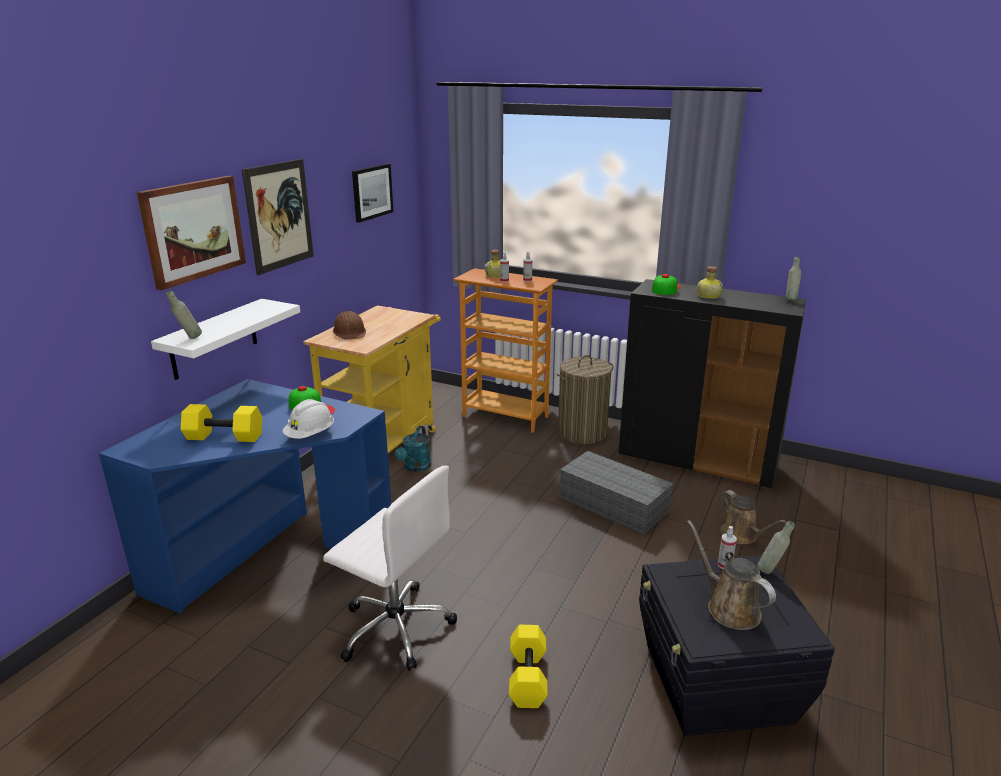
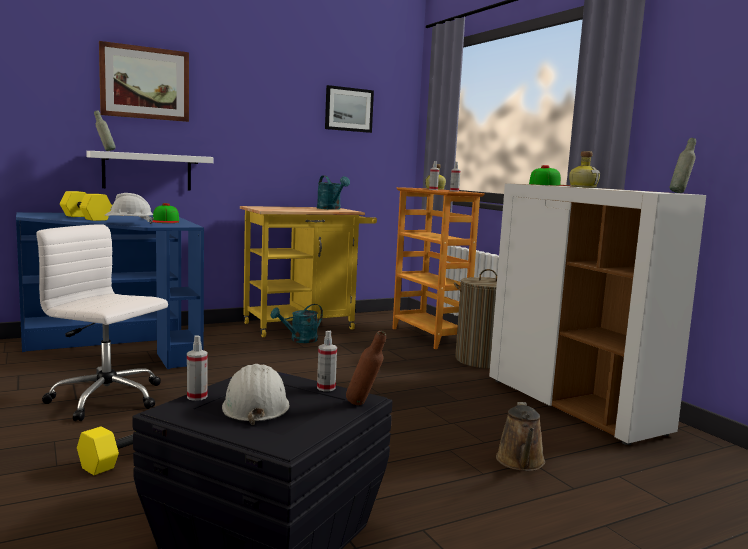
camera: 35 degrees right, 15 degrees down
(279, 215) = (235, 98): picture -> none
(350, 332) = (280, 207): brown hard hat -> none
(390, 315) = (331, 209): none -> turquoise watering can
(394, 627) = (108, 399): white office chair -> white office chair turned 135 degrees clockwise
(611, 504) = (419, 401): grey storage box -> none
(686, 620) = (197, 397): none -> spray bottle
(698, 461) = (574, 405): black cabinet -> white cabinet
(729, 608) = (255, 406): brown watering can -> white hard hat
(771, 571) = (364, 405): grey bottle -> brown bottle

